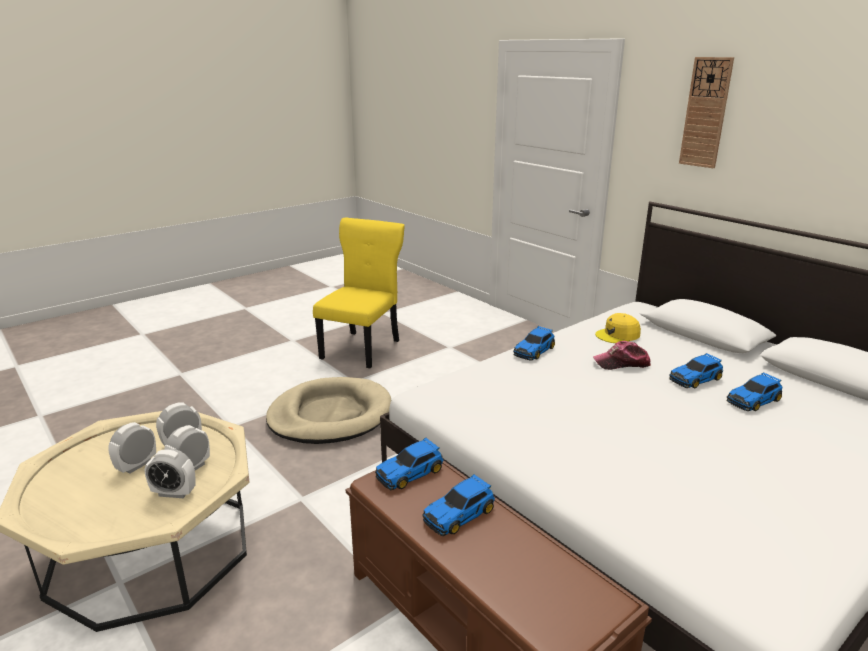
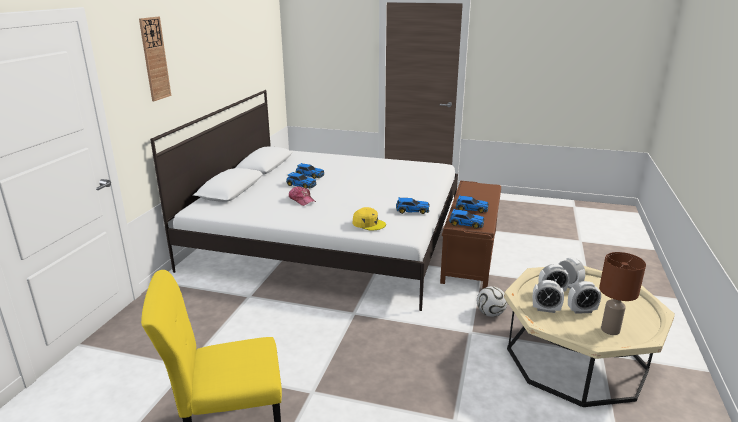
camera: 125 degrees left, 0 degrees up
(90, 460) = (610, 330): none -> brown table lamp
(306, 538) = (490, 313): none -> football
(330, 415) = (378, 373): beige dog bed -> none
(534, 350) = (310, 222): toy car -> toy car (411, 210)
(618, 335) = (258, 207): yellow cap -> yellow cap (369, 223)

